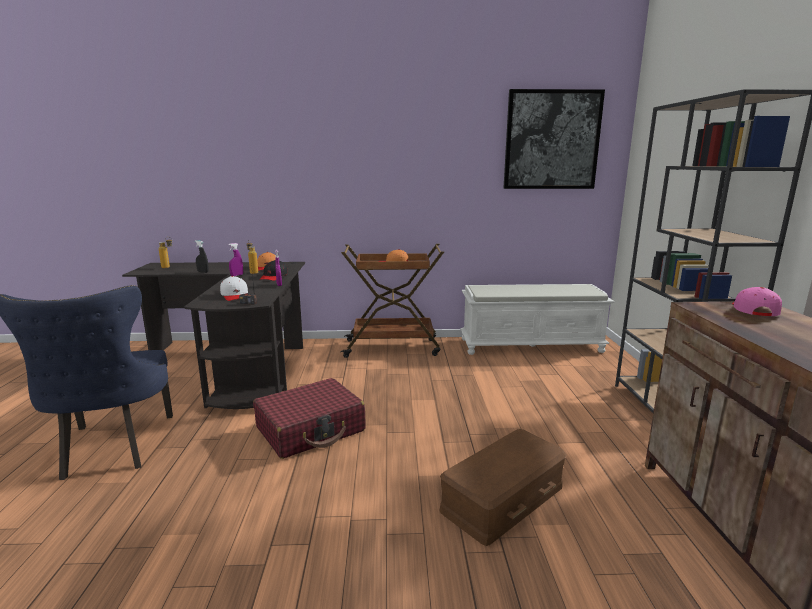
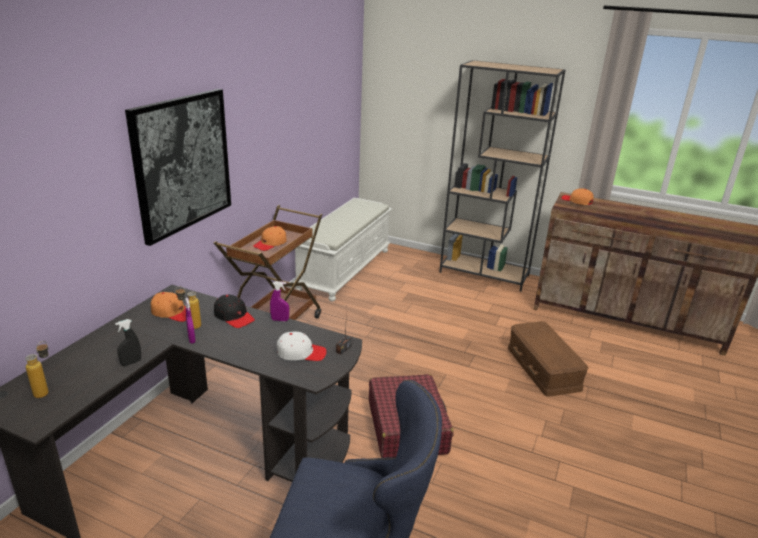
camera: 65 degrees left, 10 degrees up
(552, 140) = (329, 75): picture -> picture (182, 163)
(753, 310) = (577, 201): pink cap -> orange cap

